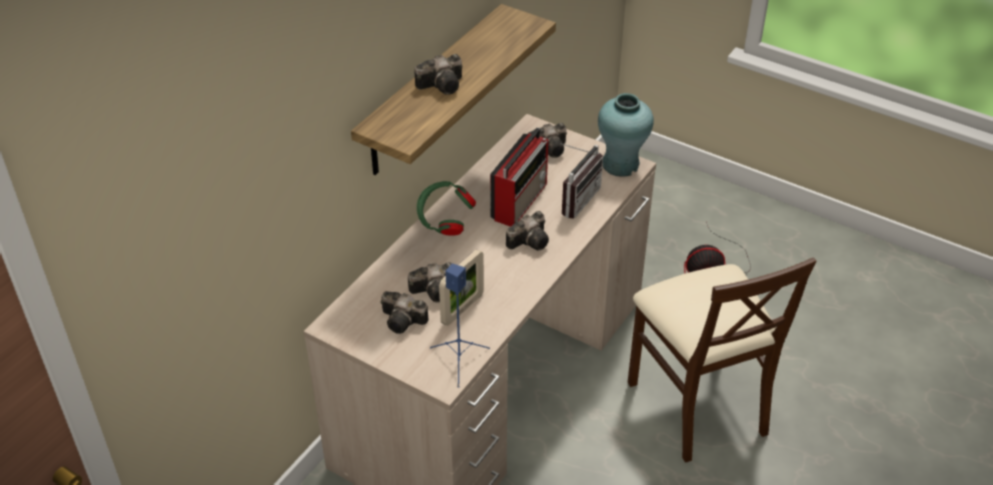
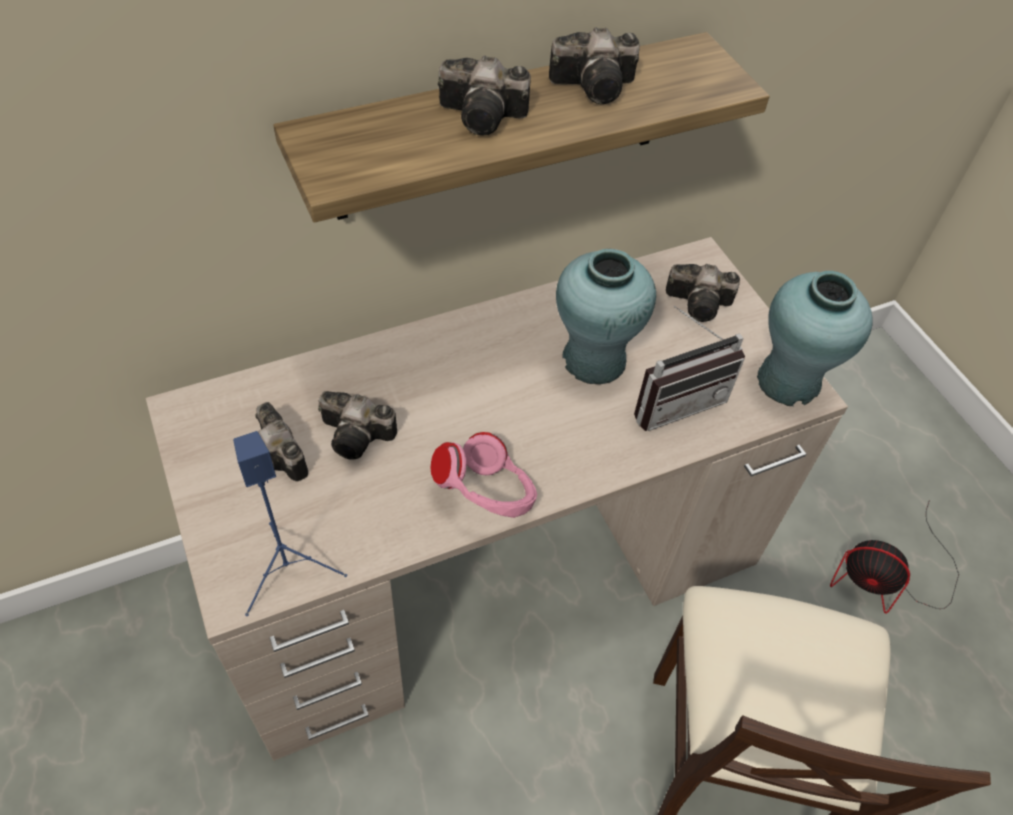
camera: 30 degrees right, 10 degrees up
(444, 222) = (463, 339): green headphones -> none
(462, 309) = (367, 486): picture frame -> none
(520, 200) = (594, 361): radio -> turquoise vase
(524, 283) = (487, 497): none -> pink headphones
(530, 240) = (555, 432): camera -> camera (597, 86)

